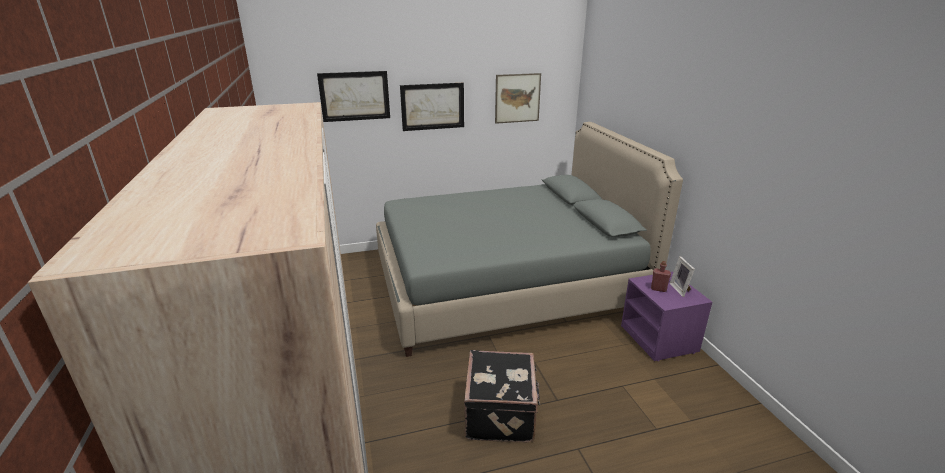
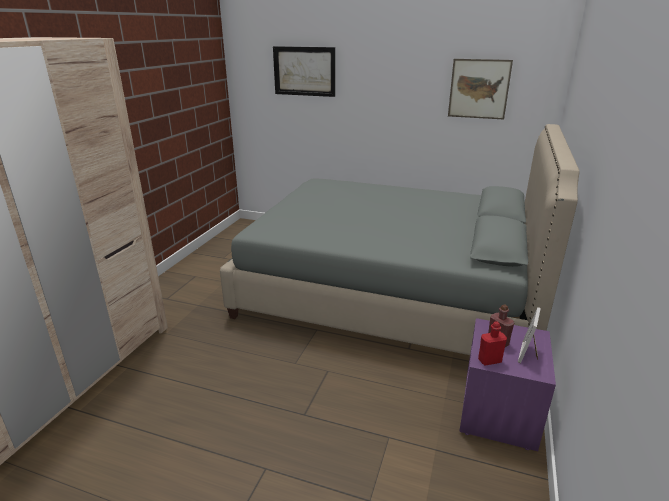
camera: 35 degrees right, 0 degrees up
(432, 106) = (378, 89): picture -> none
(501, 413) = (241, 399): black suitcase -> none
(669, 302) = (489, 360): none -> red bottle

